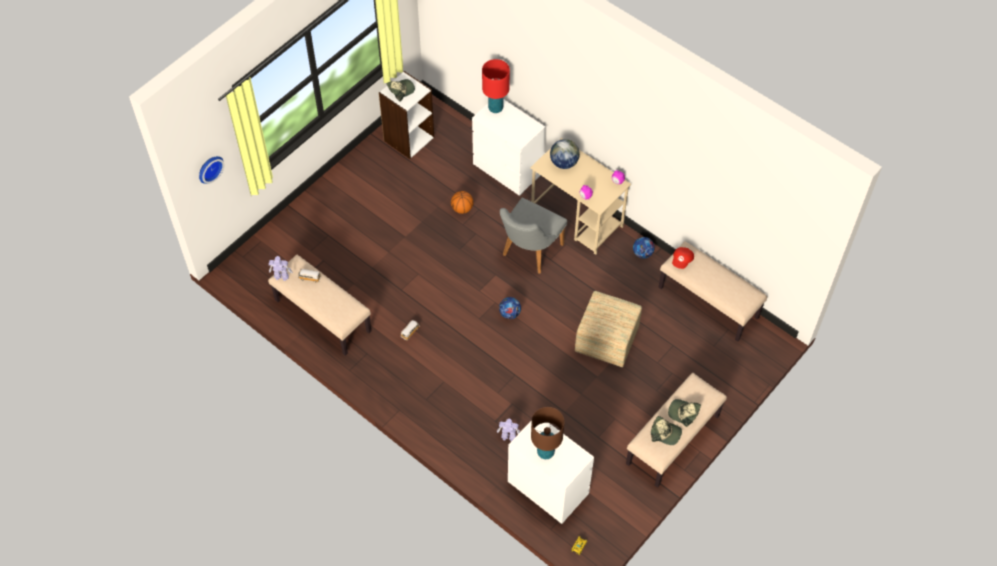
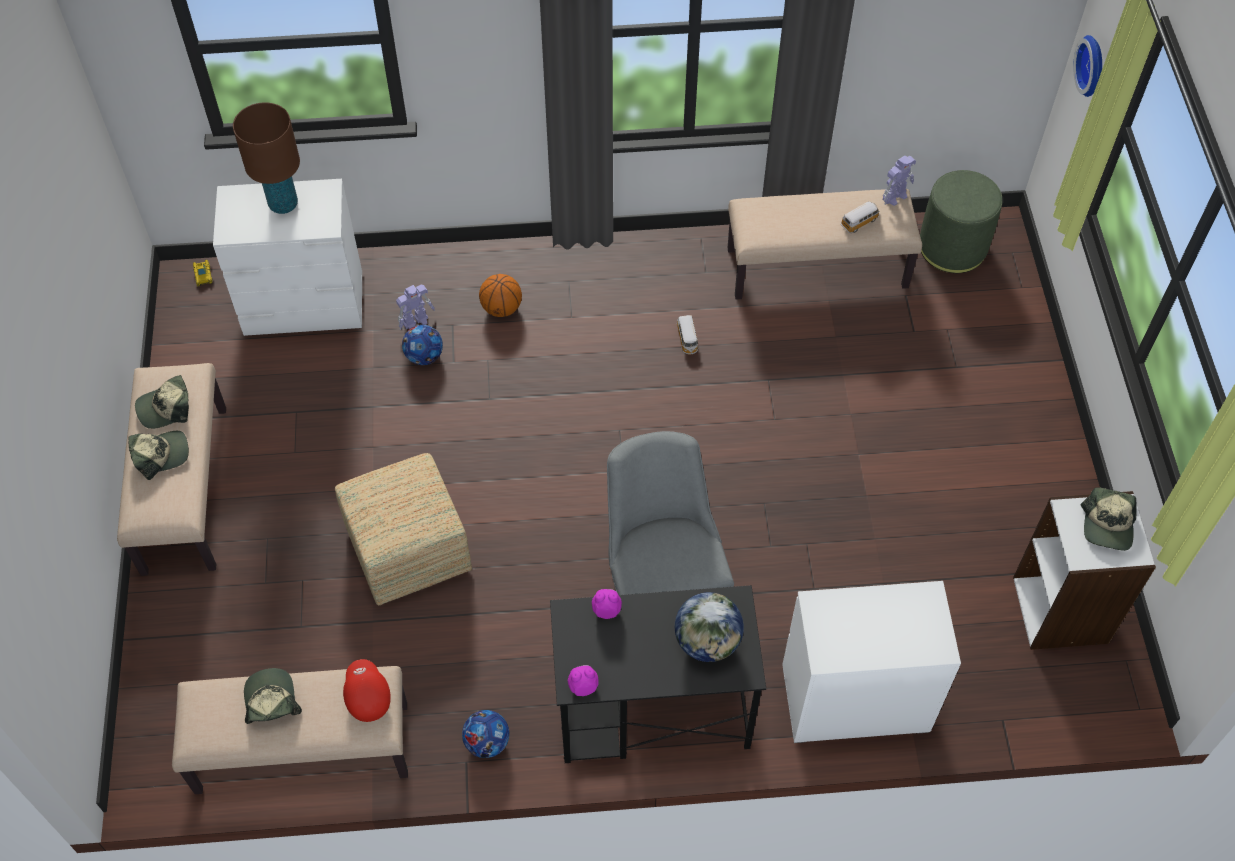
camera: 135 degrees right, 0 degrees up
(260, 278) = (952, 247): none -> green ottoman
(462, 208) = (837, 567): basketball -> basketball (502, 308)
(495, 108) = (929, 633): red table lamp -> none
(509, 313) = (586, 471): football -> football (424, 356)
(577, 219) = (651, 710): beige desk -> black desk
(717, 284) = (270, 701): none -> cap

